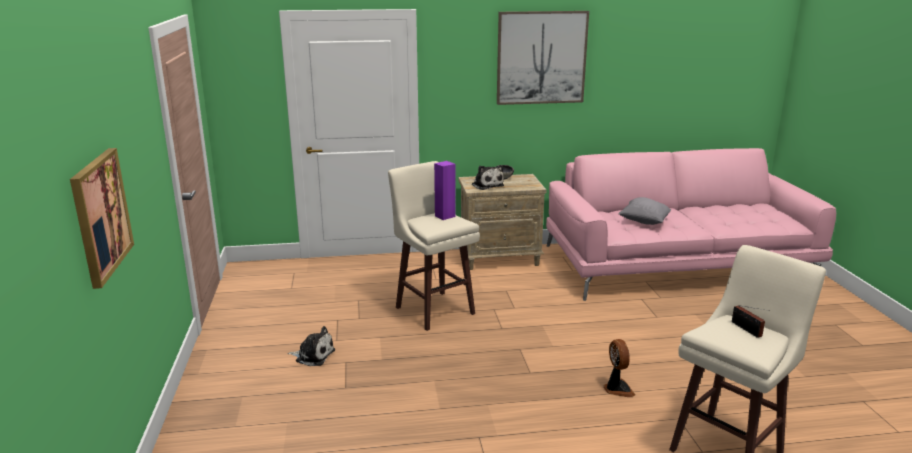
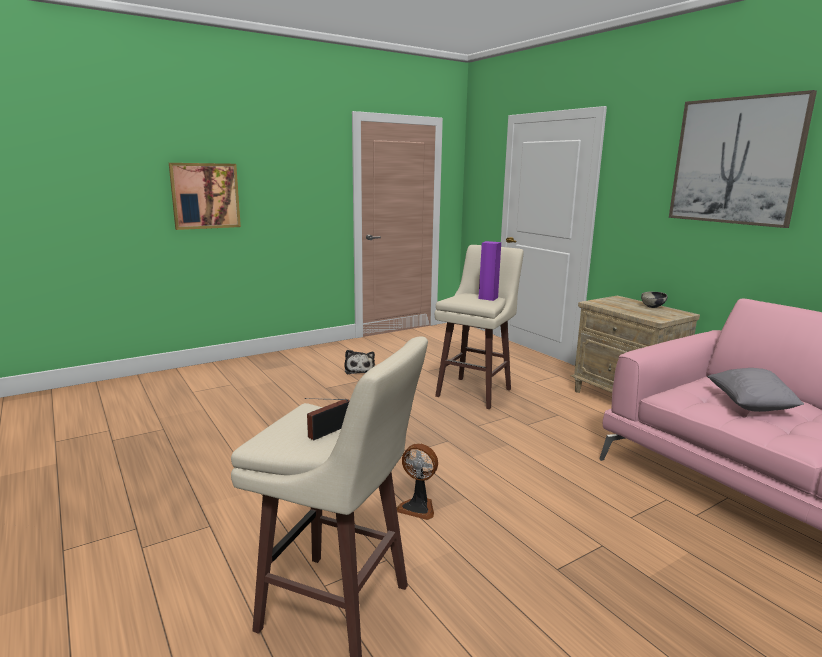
camera: 65 degrees right, 5 degrees down
(486, 185) = (615, 304): plush toy -> none
(617, 389) = (418, 507): fan -> fan turned 60 degrees clockwise

